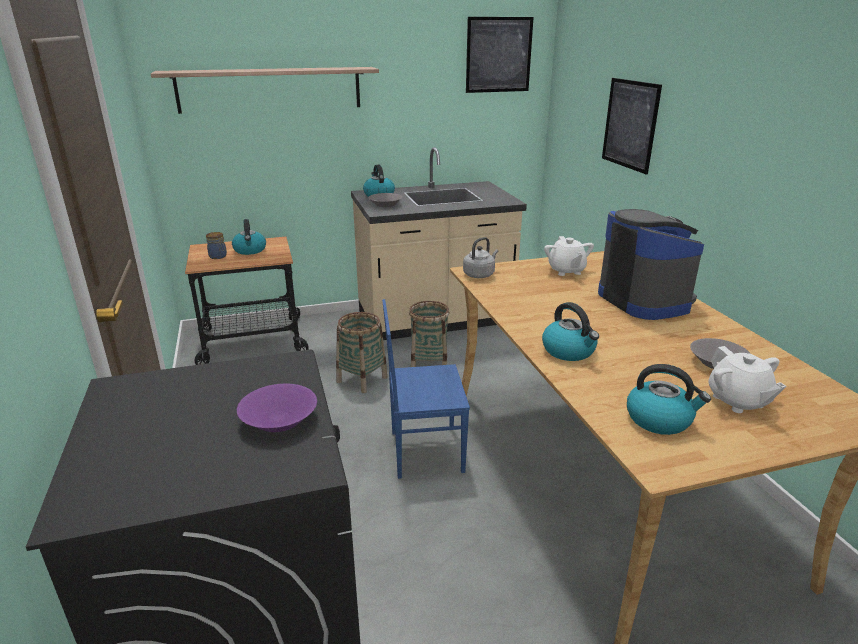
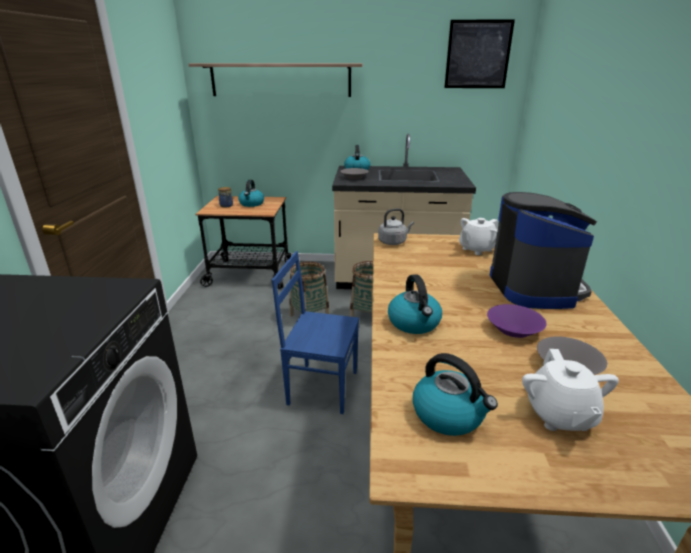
camera: 20 degrees right, 0 degrees up
(278, 419) = (60, 332): purple bowl -> purple bowl (513, 329)
(566, 271) = (476, 249): white teapot -> white teapot turned 45 degrees clockwise
(630, 124) = (577, 116): picture -> none

